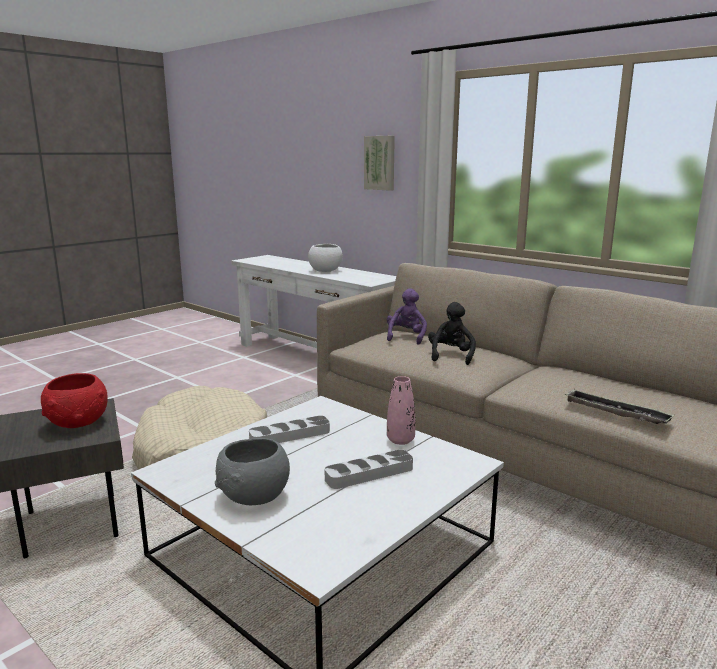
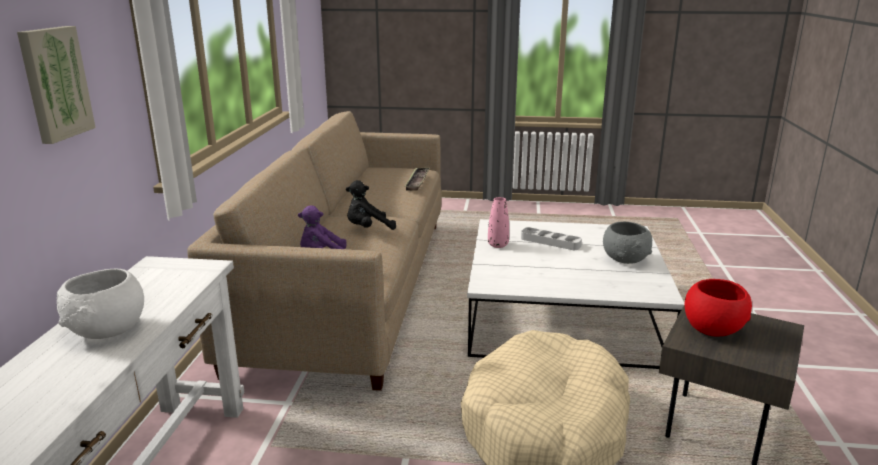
camera: 125 degrees left, 5 degrees up
(290, 435) = (550, 277): grey tray -> none

